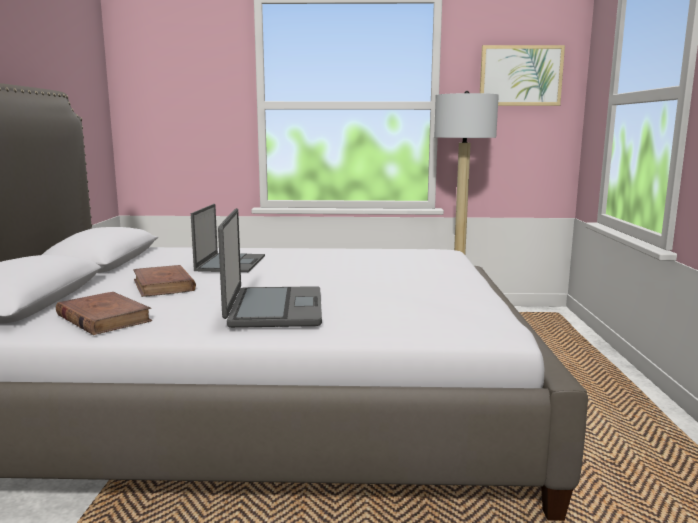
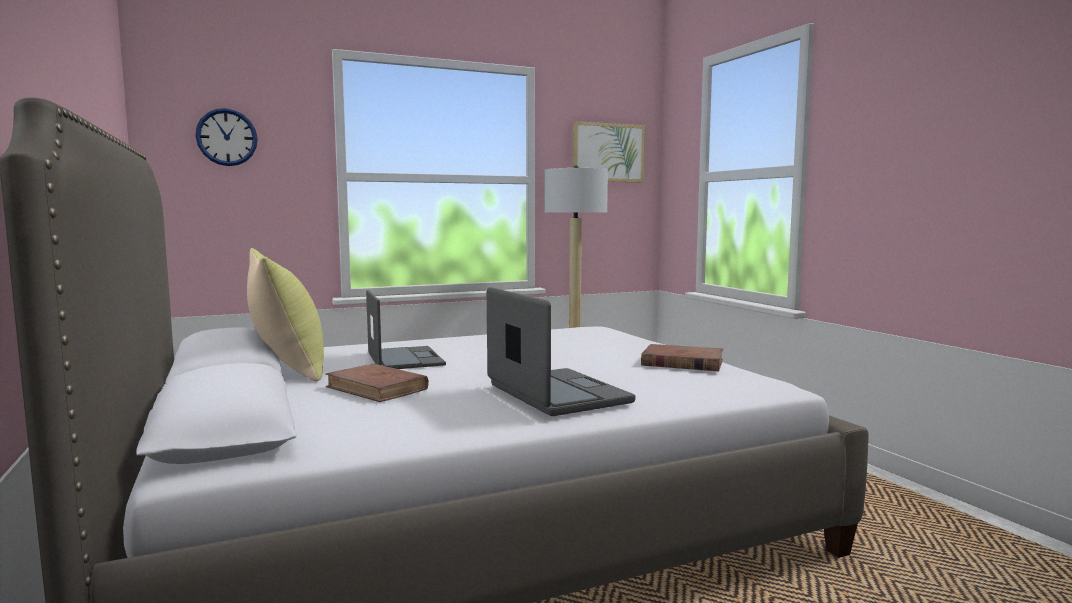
camera: 25 degrees left, 5 degrees down
(103, 318) = (383, 429): brown book -> brown book (681, 363)
(140, 262) = (287, 369): none -> yellow pillow
(173, 75) = (227, 137): none -> wall clock

